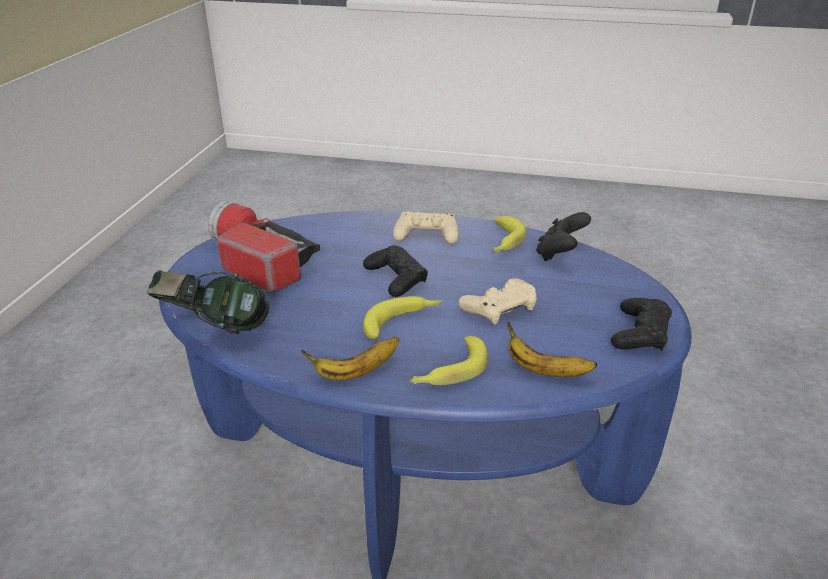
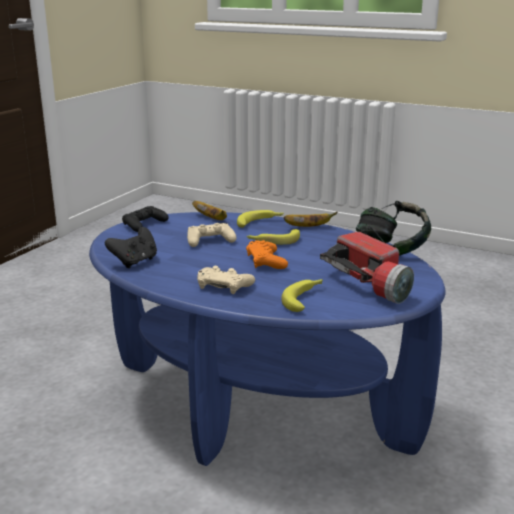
camera: 165 degrees left, 10 degrees down
(396, 278) = (266, 261): black game controller -> orange game controller
(503, 242) = (167, 274): banana -> banana (305, 299)

